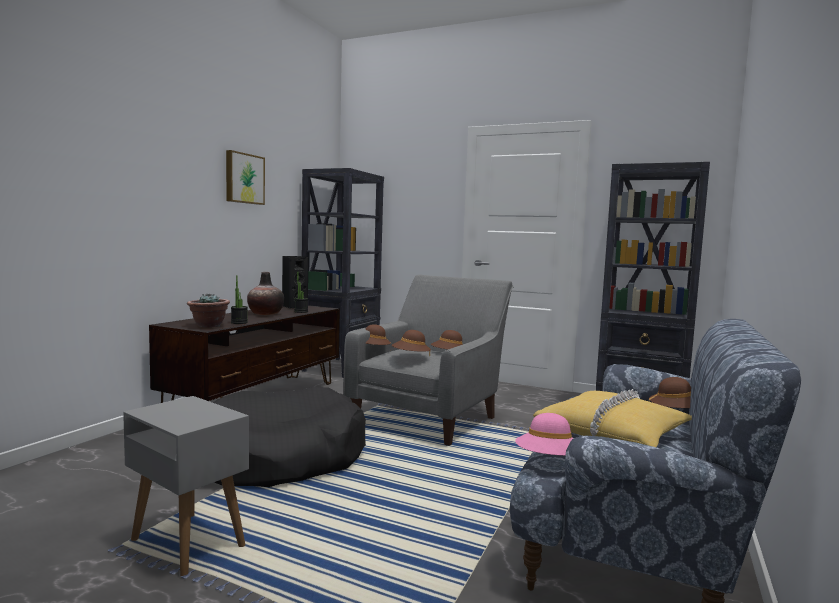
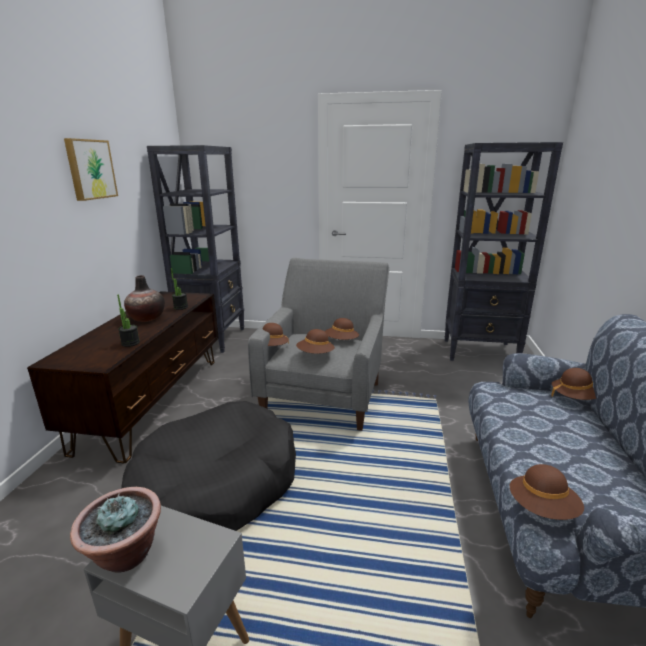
camera: 15 degrees left, 15 degrees up
(208, 326) = (100, 357): potted plant -> potted plant (125, 554)
(293, 306) = (166, 297): black speaker -> none
(548, 461) = (542, 508): pink hat -> brown hat
(613, 432) = (554, 441): yellow pillow -> none

